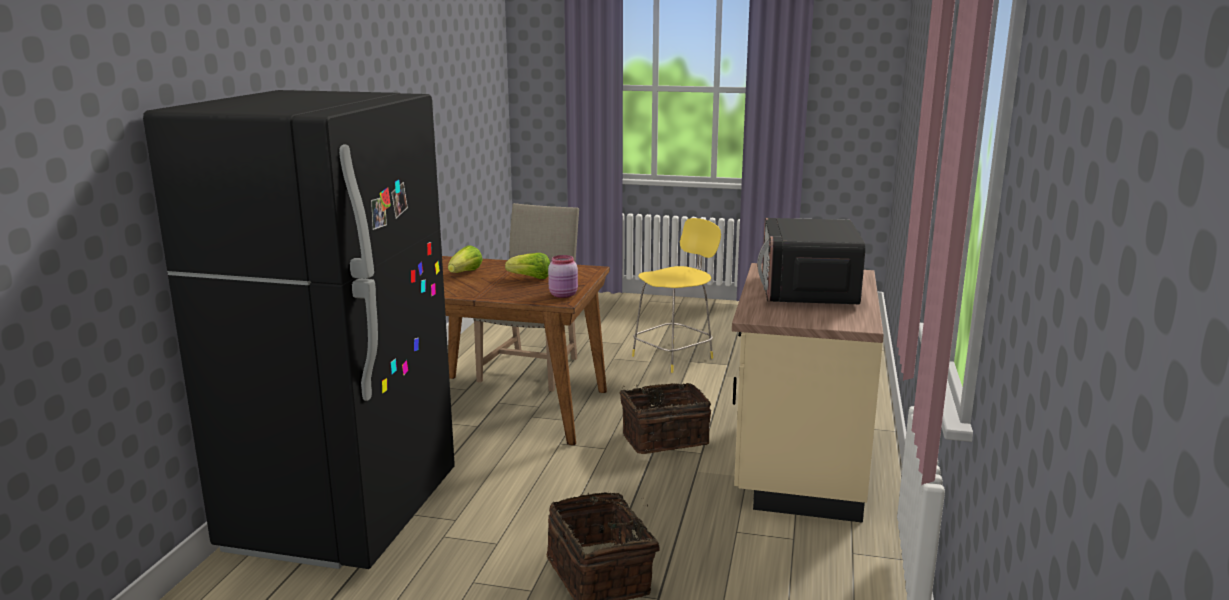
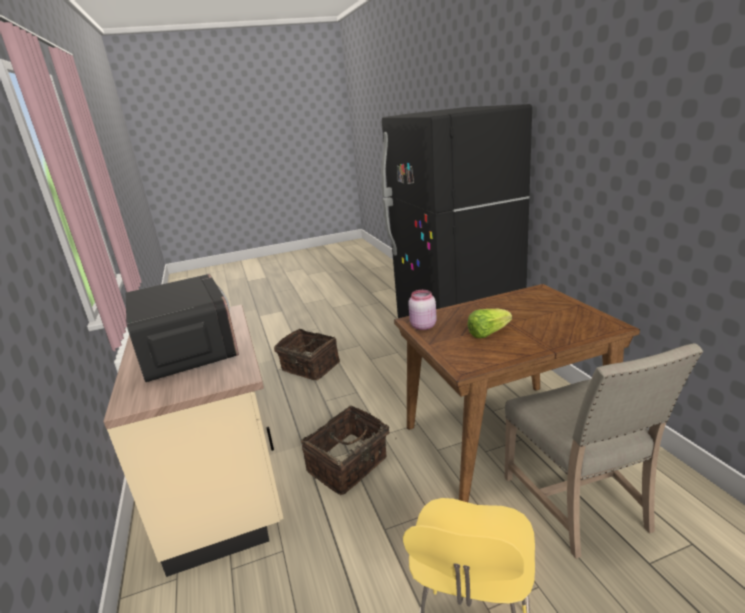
camera: 150 degrees right, 5 degrees up
(465, 273) = (550, 318): lettuce -> none

